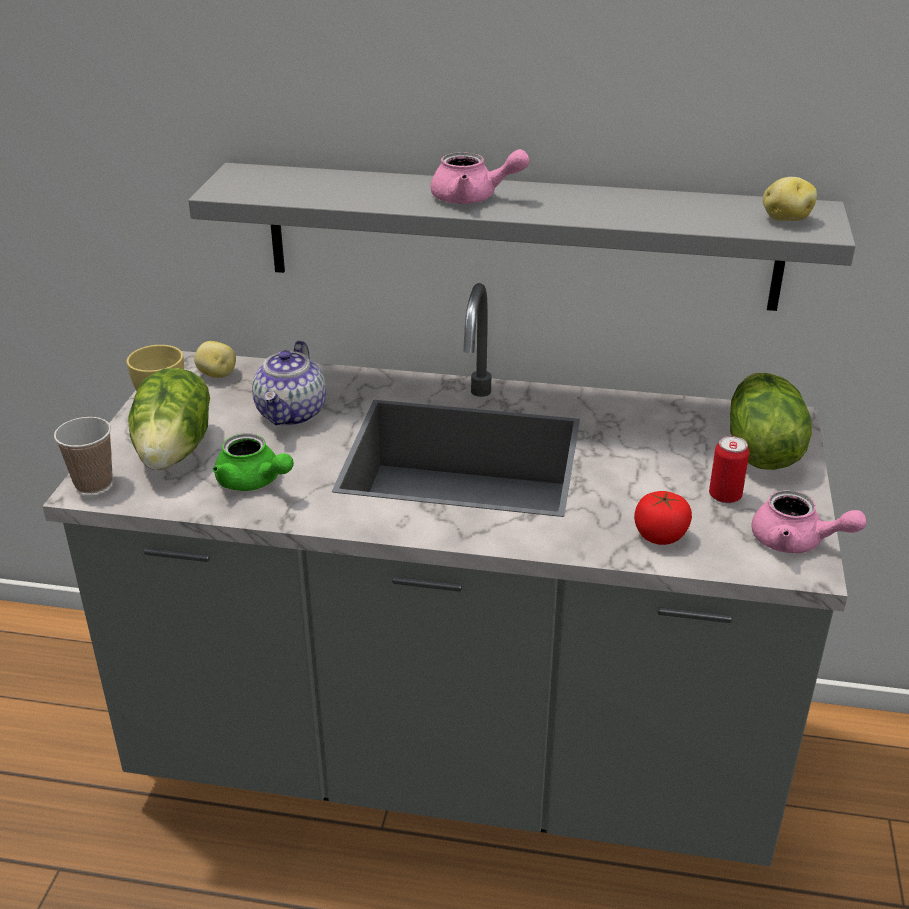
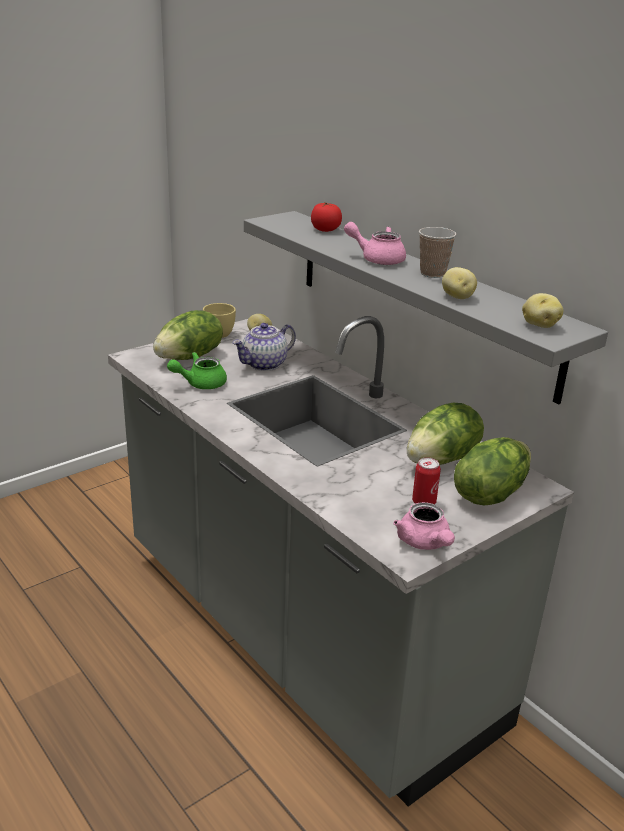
camera: 40 degrees right, 5 degrees down
(93, 483) = (138, 355): cup -> cup (432, 273)
(253, 482) = (200, 383): green teapot -> green teapot turned 75 degrees clockwise
(473, 198) = (377, 259): pink teapot -> pink teapot turned 150 degrees clockwise
(652, 216) = (457, 297): none -> potato
(660, 536) = (351, 499): tomato -> tomato (325, 230)
(664, 435) = (442, 459): none -> lettuce

